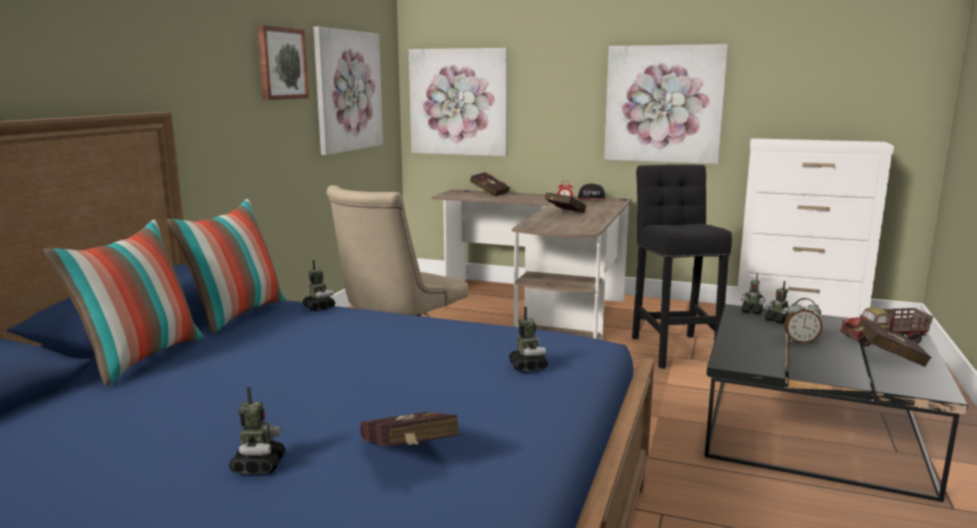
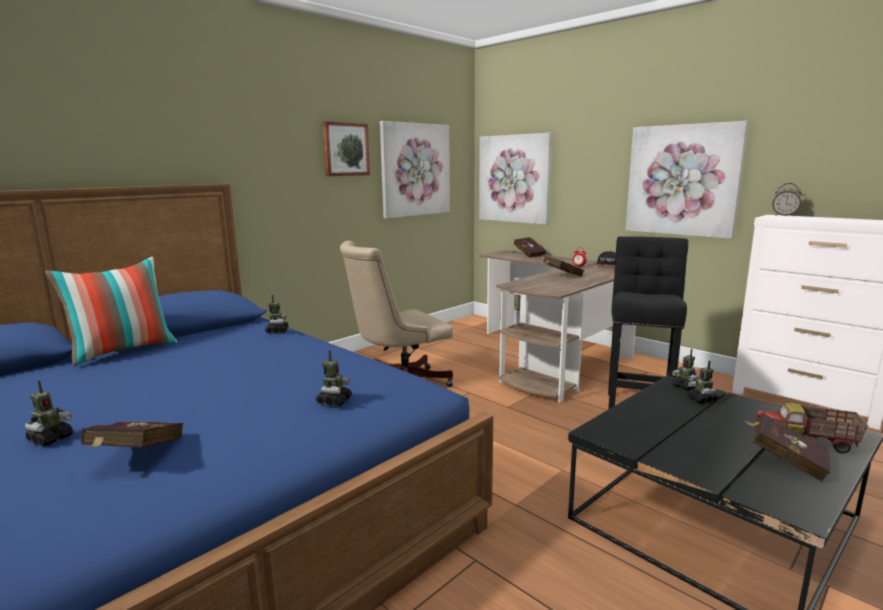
camera: 25 degrees right, 0 degrees up
(237, 315) = (222, 329): pillow -> none
(800, 341) = (700, 425): alarm clock -> alarm clock (784, 215)

